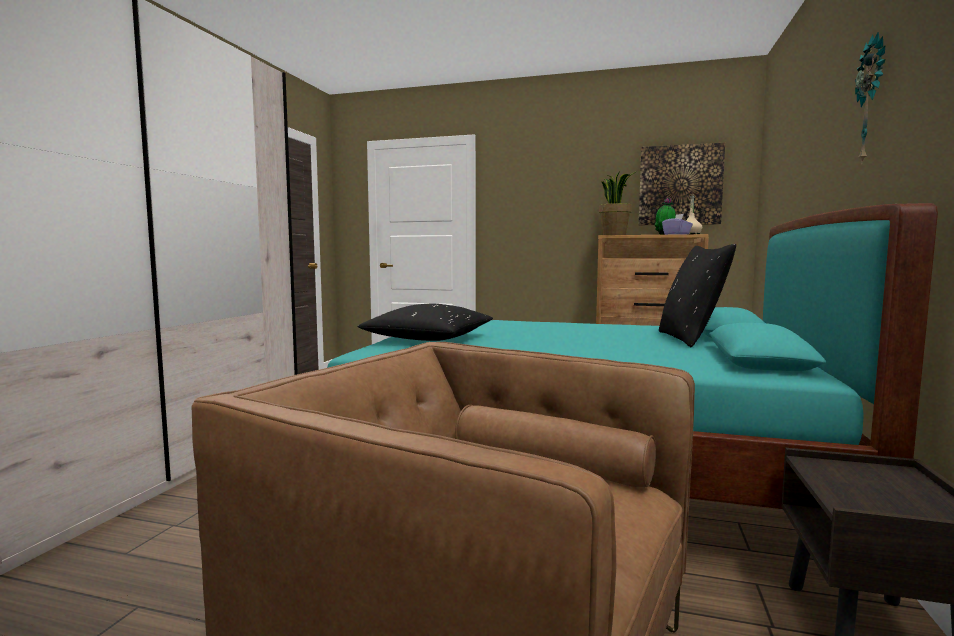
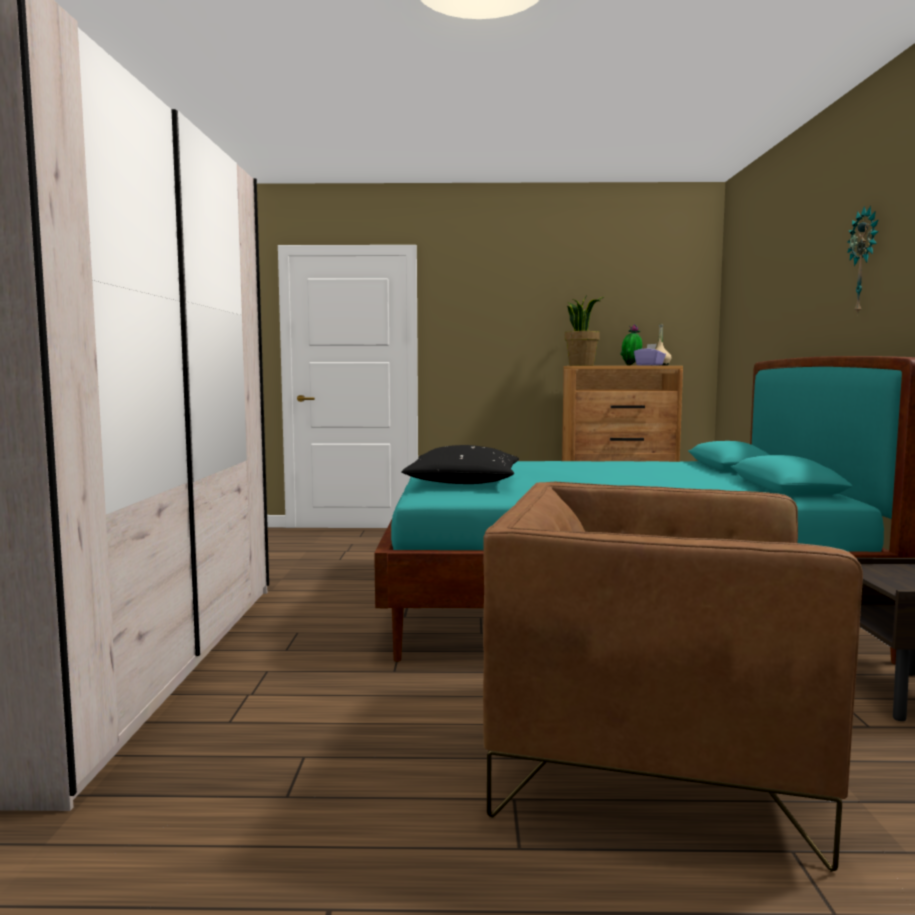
camera: 15 degrees left, 0 degrees up
(680, 185) = (643, 312): picture -> none
(690, 339) = (705, 473): black pillow -> none

